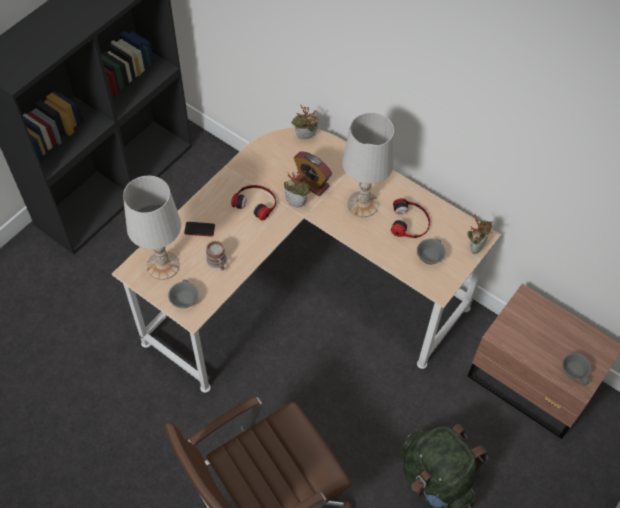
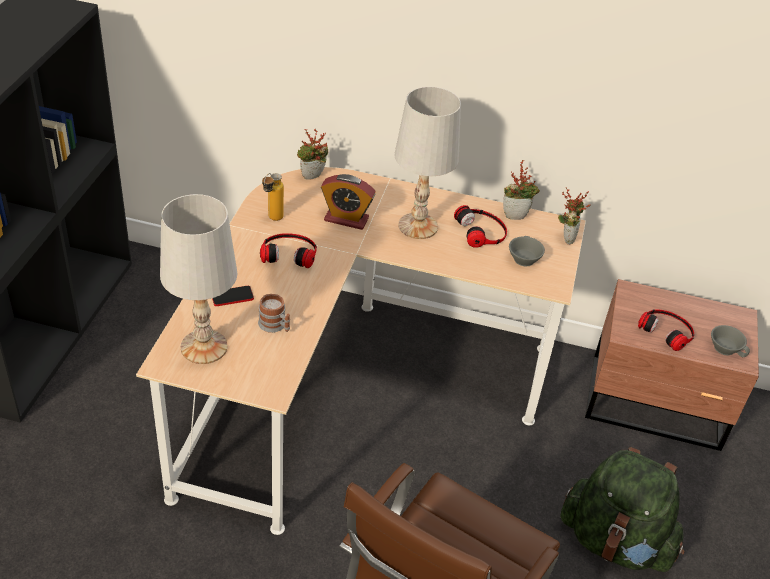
camera: 25 degrees left, 15 degrees down
(183, 299) = (251, 377): grey cup -> none
(257, 169) = (272, 220): none -> bottle
(297, 202) = (339, 241): potted plant -> potted plant (516, 215)
(534, 342) = (667, 331): none -> headphones

